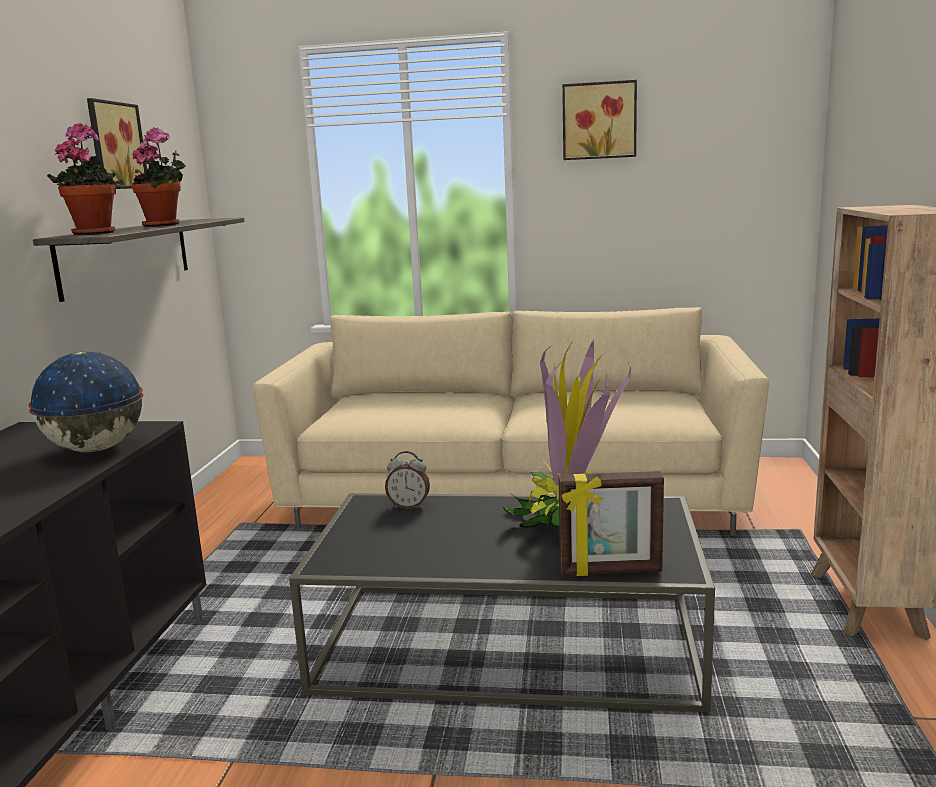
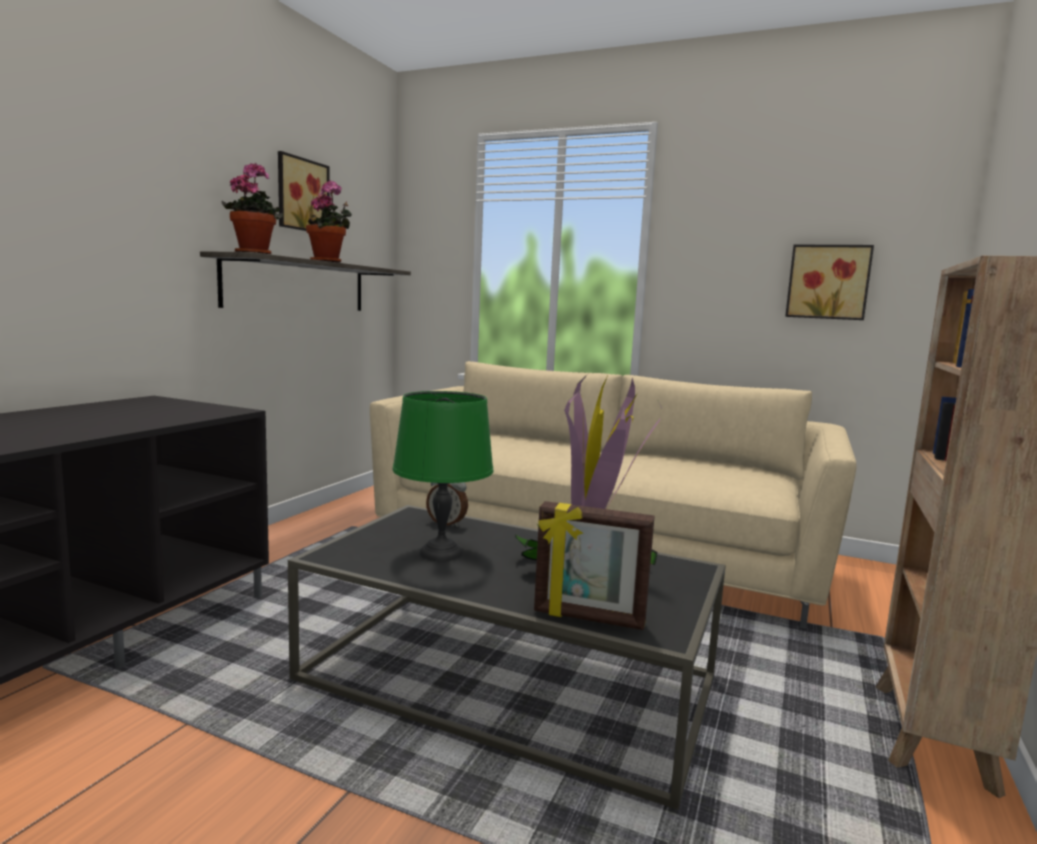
camera: 15 degrees right, 5 degrees down
(95, 449) = (170, 416): globe -> none
(430, 538) = (440, 553): none -> green table lamp
(599, 121) = (734, 206): picture -> picture (828, 282)

